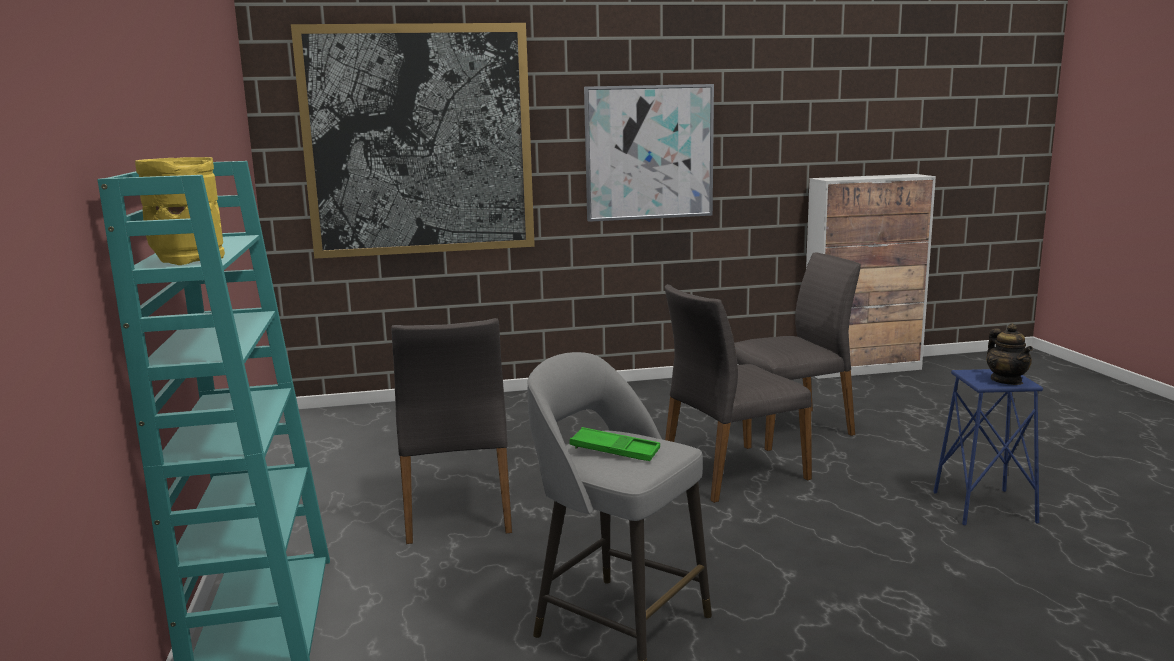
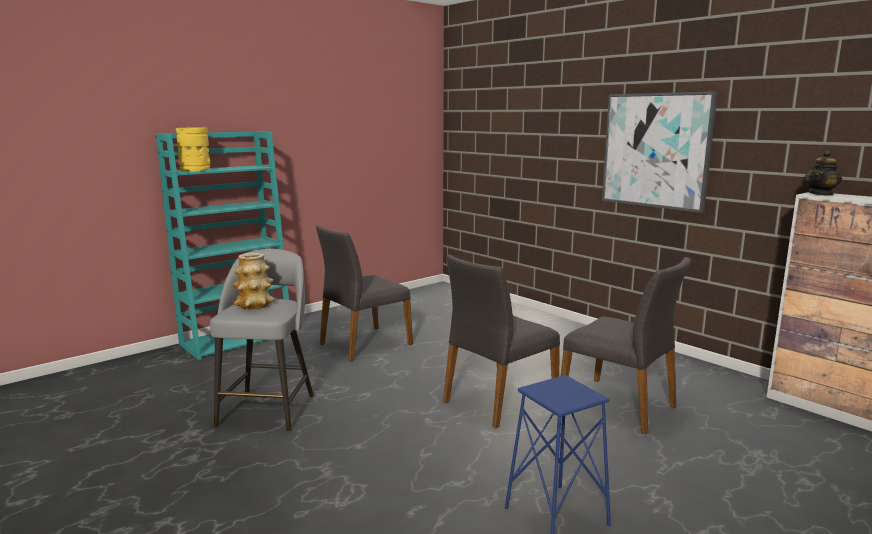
camera: 60 degrees right, 0 degrees up
(419, 141) = (512, 130): picture -> none
(615, 451) = (254, 305): green tray -> vase
(732, 473) = (498, 400): grey chair -> grey chair turned 75 degrees counterclockwise
(1006, 381) = (557, 397): teapot -> teapot (821, 194)

